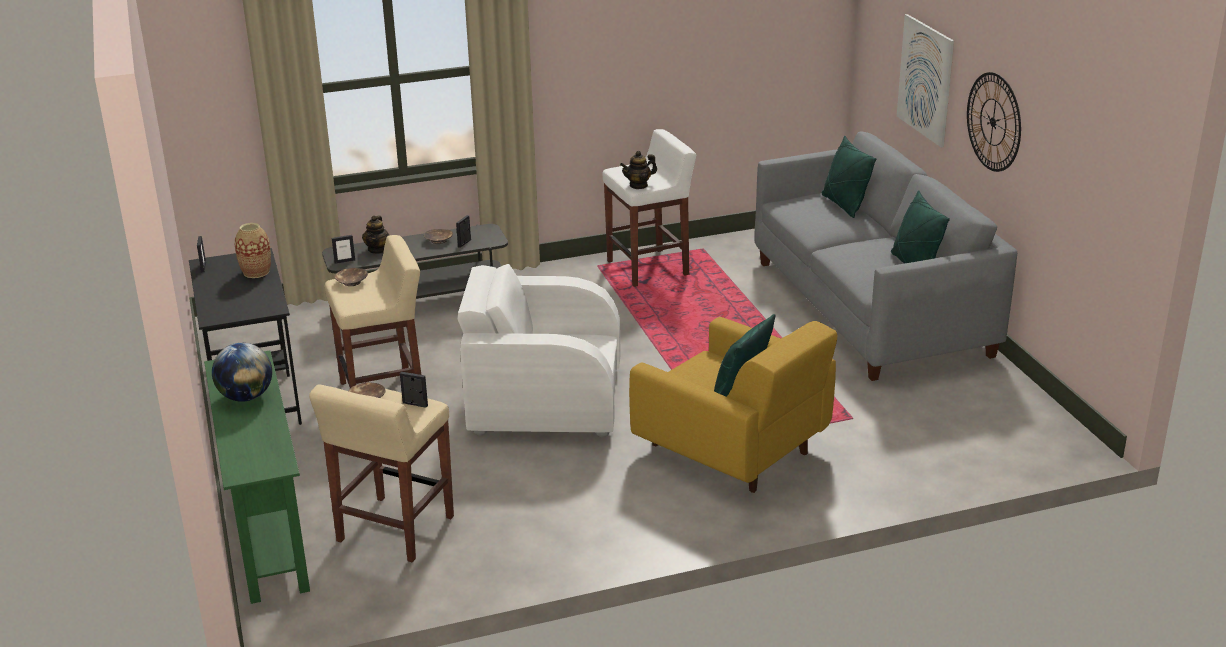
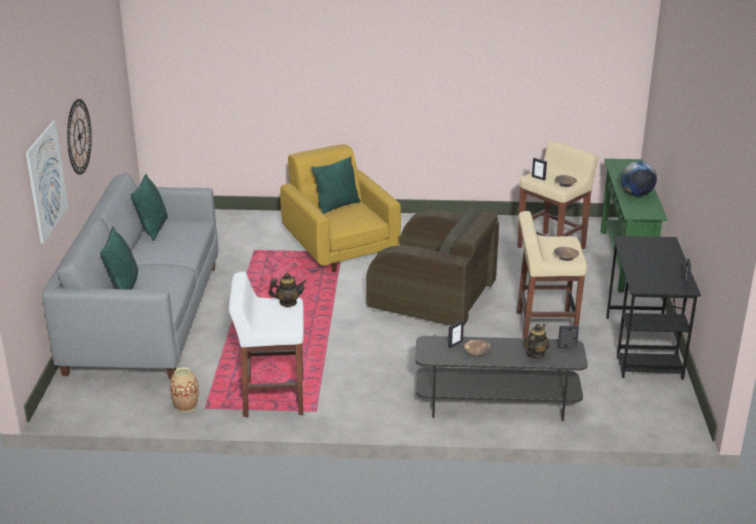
camera: 160 degrees left, 0 degrees up
(256, 272) = (641, 271): vase -> vase (186, 406)
(544, 400) = (433, 299): white armchair -> brown armchair

